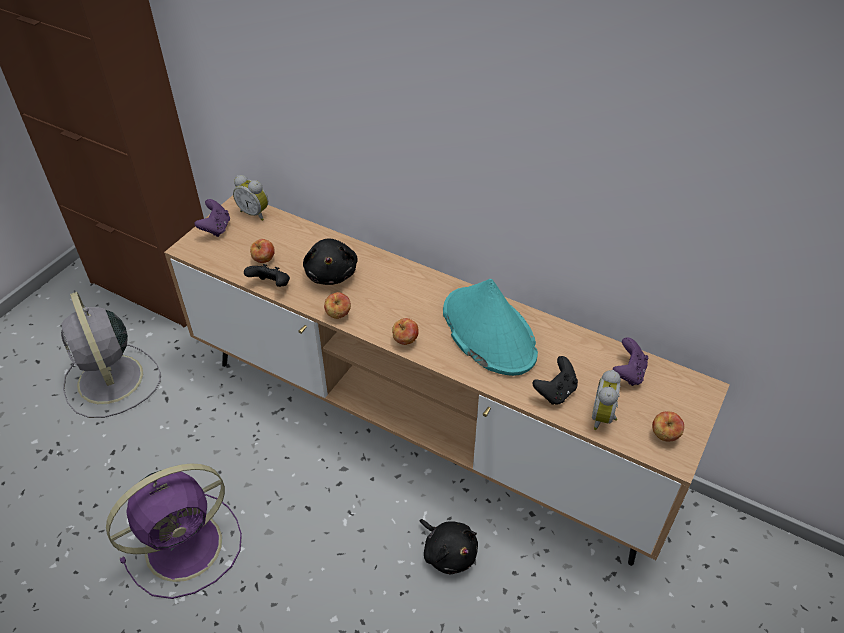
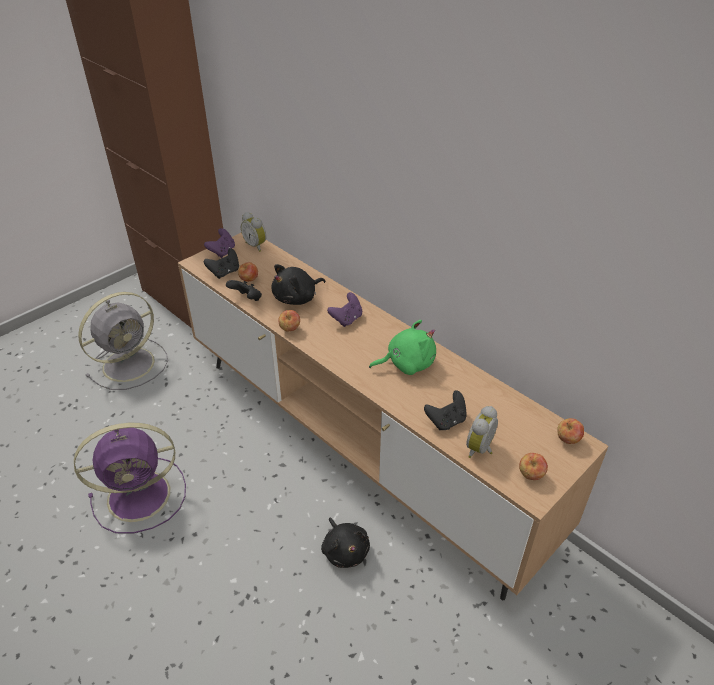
camera: 15 degrees right, 5 degrees down
(111, 381) = (131, 363): grey fan -> grey fan turned 120 degrees counterclockwise
(230, 255) = (224, 272): none -> black game controller
(331, 273) = (297, 298): black plush toy -> black plush toy turned 45 degrees clockwise
(405, 341) = (336, 358): apple -> apple (568, 440)
(488, 331) = (407, 363): turquoise hat -> green plush toy
(628, 373) = (517, 418): purple game controller -> purple game controller (347, 319)

